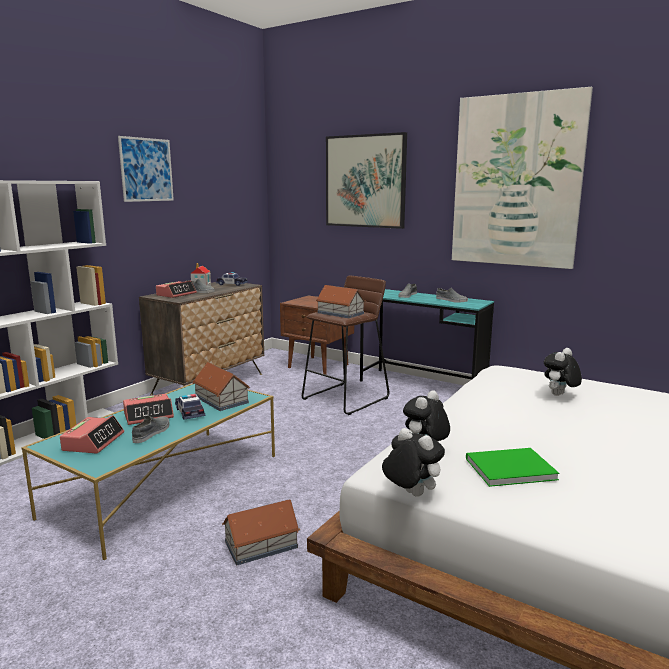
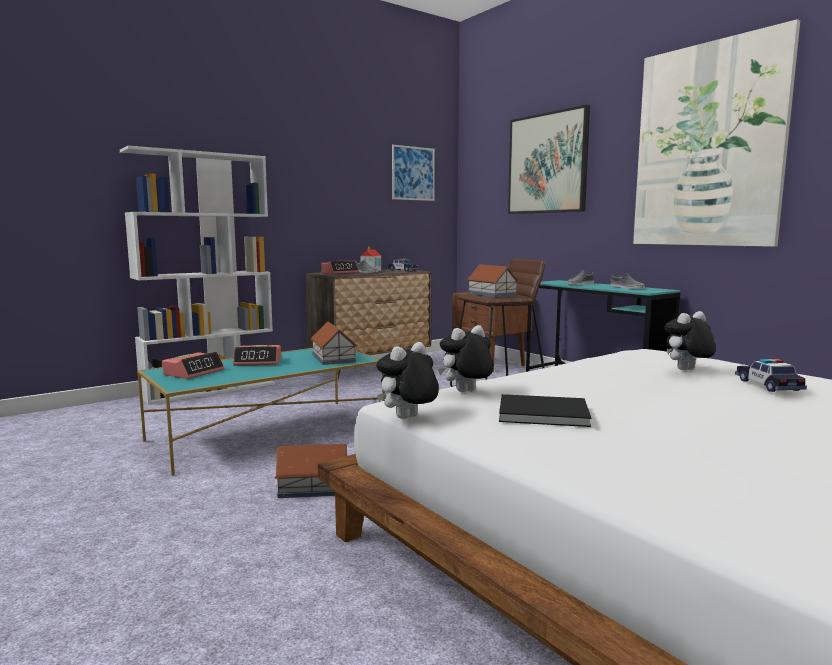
camera: 20 degrees right, 5 degrees down
(146, 170) = (323, 153): picture -> picture (413, 173)
(152, 433) = (247, 372): grey shoe -> none
(190, 412) = (295, 363): toy car -> toy car (768, 385)
(410, 494) = (408, 419): plush toy -> plush toy turned 105 degrees counterclockwise
(507, 468) = (540, 412): green book -> black book

